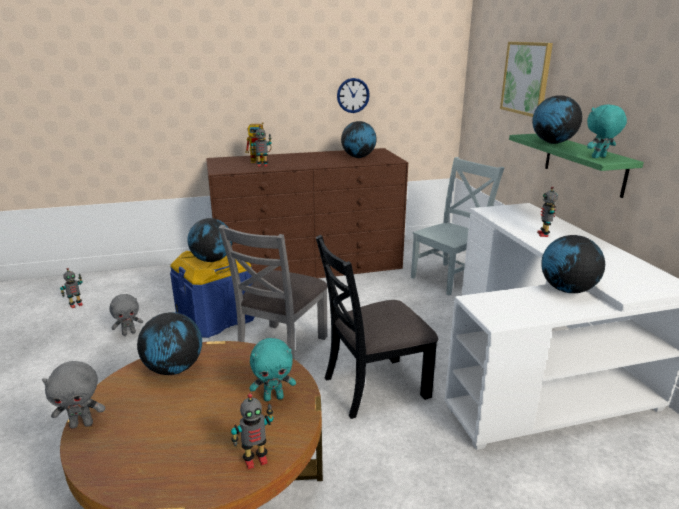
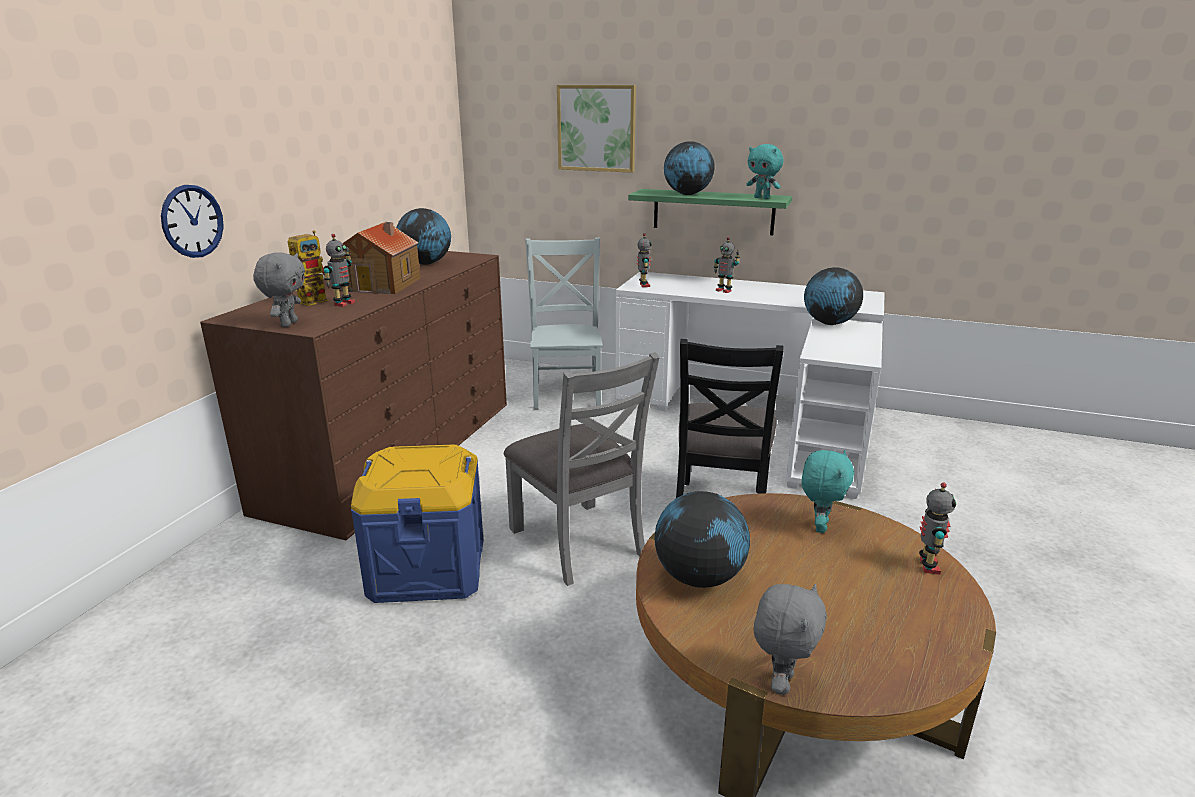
camera: 55 degrees left, 0 degrees up
(76, 305) = (122, 723): toy robot -> toy robot (643, 285)
(129, 333) = (348, 670): grey plush toy -> grey plush toy (288, 324)
(212, 260) = (435, 466): globe -> none
(304, 161) = (381, 284): none -> toy house
(353, 95) = (366, 173): wall clock -> wall clock (192, 221)
(599, 157) = (762, 198): turquoise plush toy -> turquoise plush toy turned 60 degrees counterclockwise

